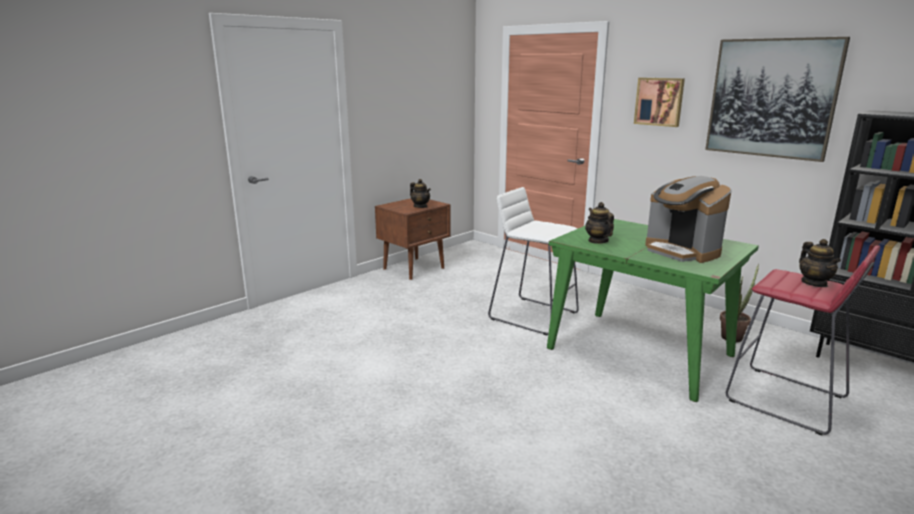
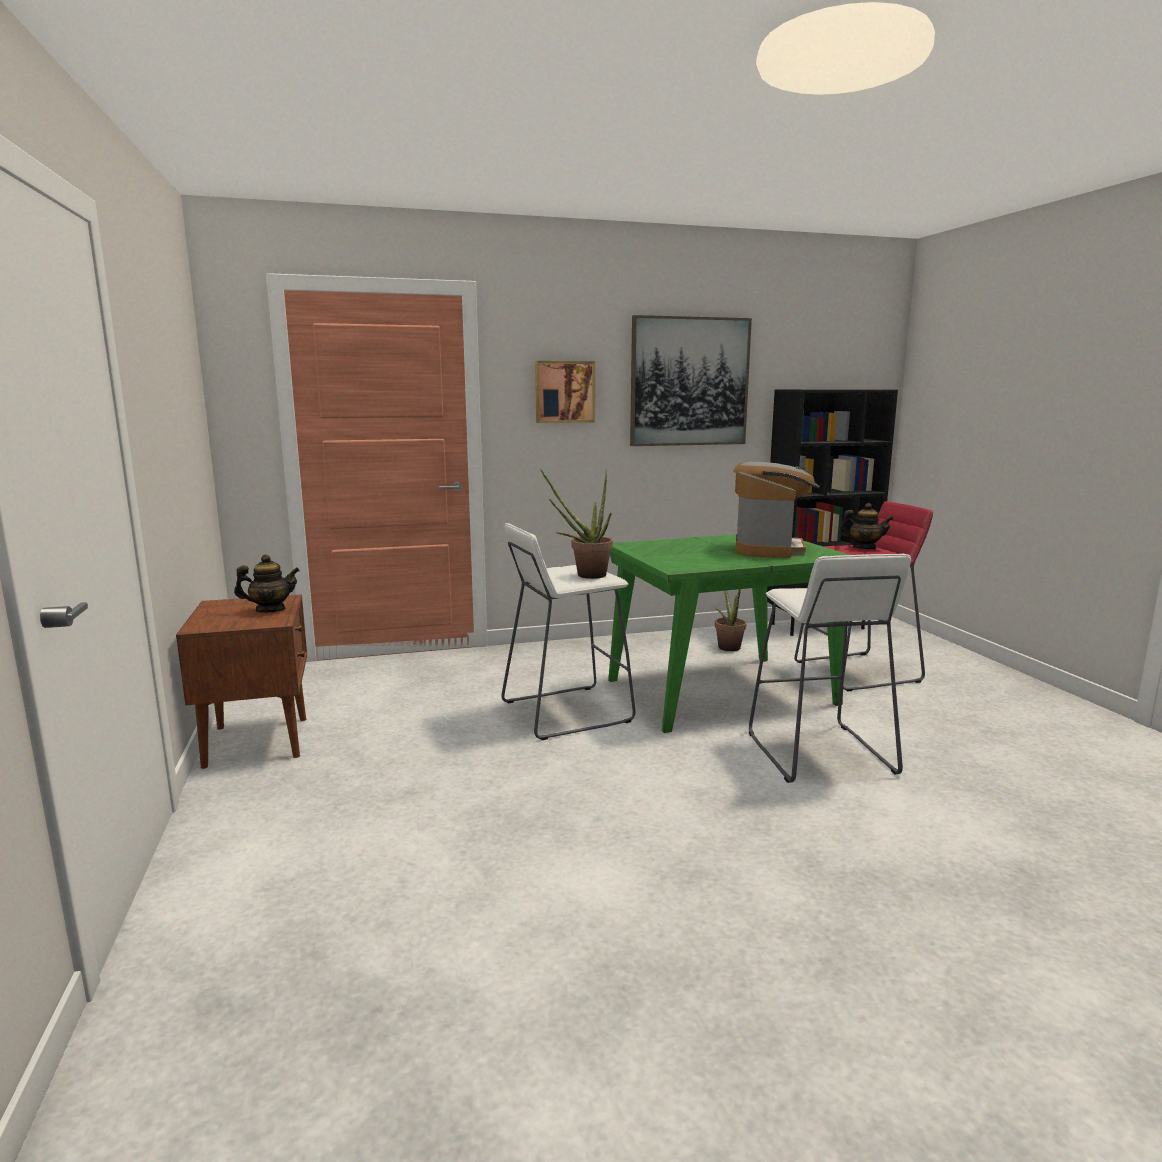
camera: 60 degrees left, 5 degrees down
(541, 230) = (585, 575): none -> potted plant
(590, 404) = (818, 753): none -> white stool
(598, 241) = (697, 561): teapot -> none
(681, 251) = (769, 549): coffee machine -> coffee machine turned 75 degrees counterclockwise

